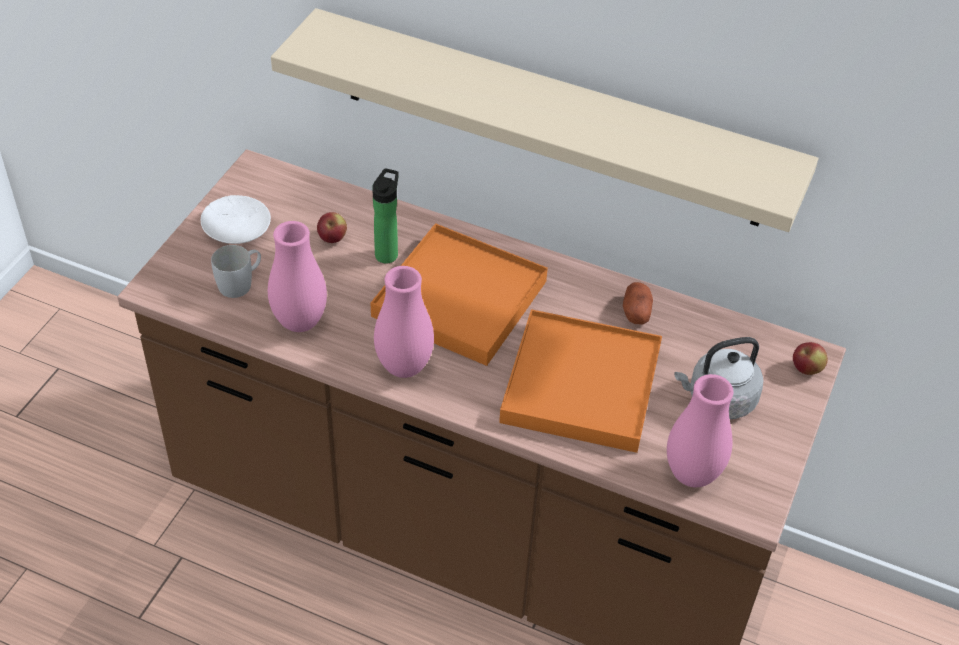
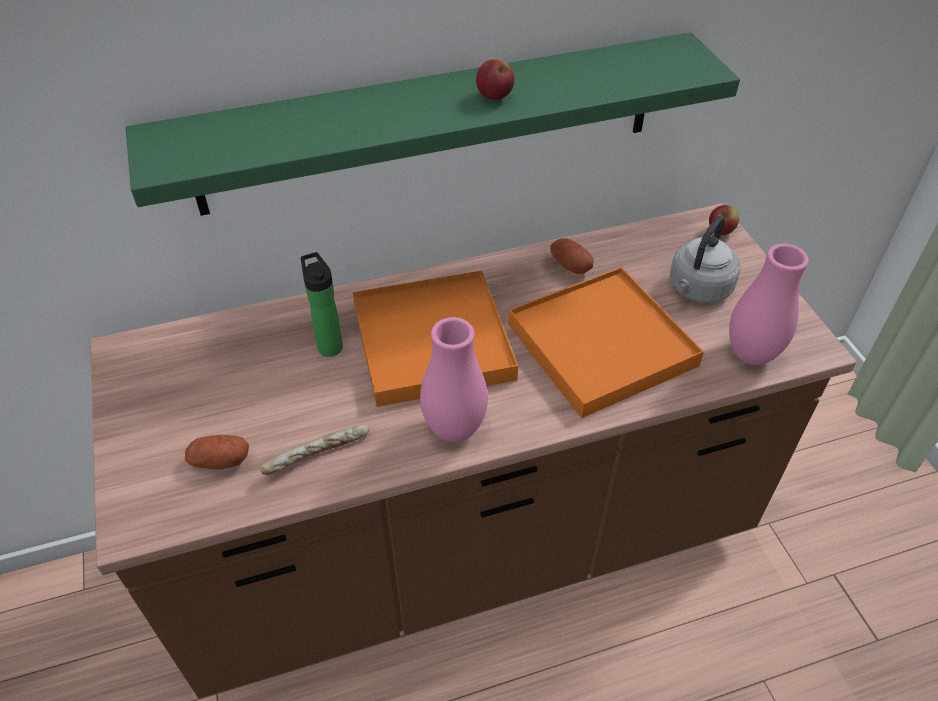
camera: 40 degrees left, 0 degrees up
(236, 226) = (157, 412): white plate -> none
(240, 283) = (220, 461): white mug -> potato
(300, 322) = (318, 456): pink vase -> bread
(332, 239) = (265, 364): apple -> apple (494, 97)
(550, 119) = (430, 124): beige shelf -> green shelf

